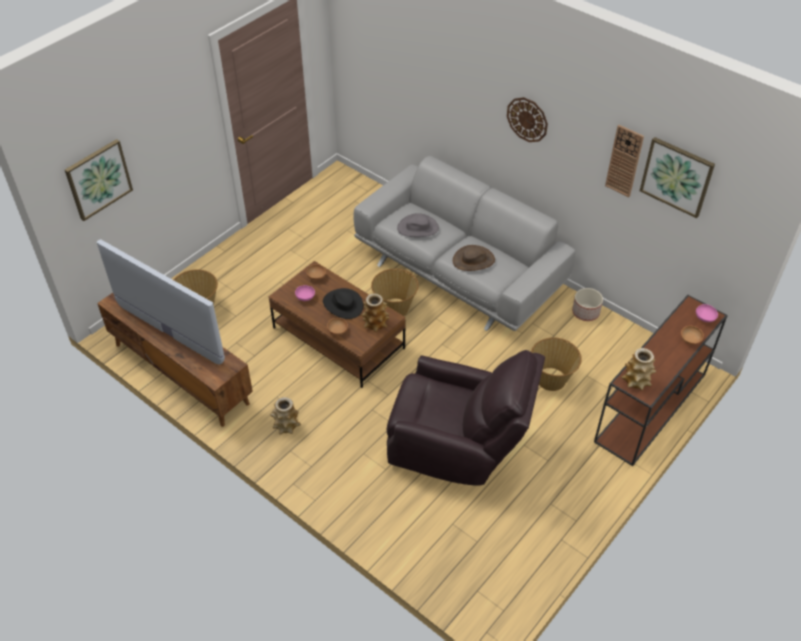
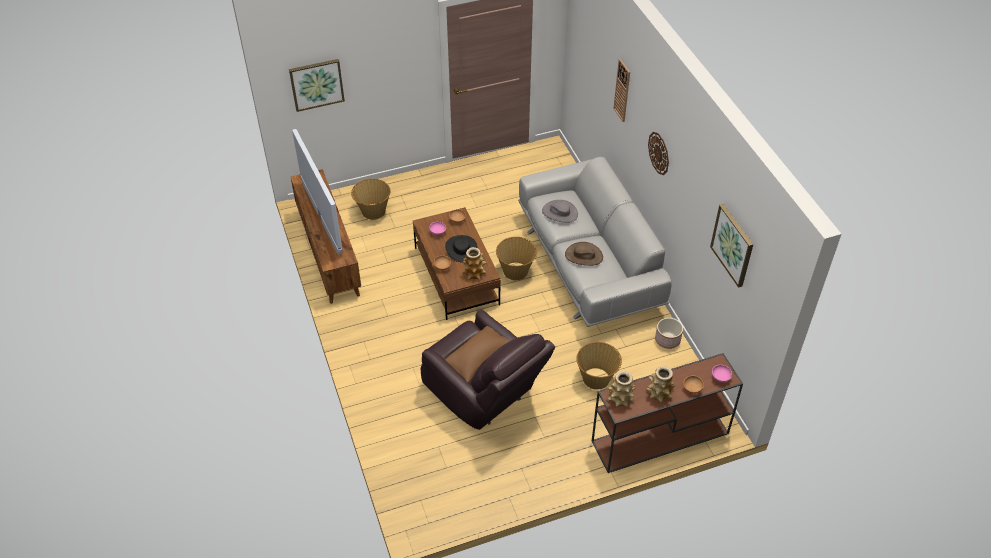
camera: 30 degrees right, 0 degrees up
(286, 425) = (373, 323): vase -> vase (659, 393)
(450, 409) = (478, 359): none -> brown pillow
(624, 161) = (706, 216): wall clock -> wall clock (622, 90)

